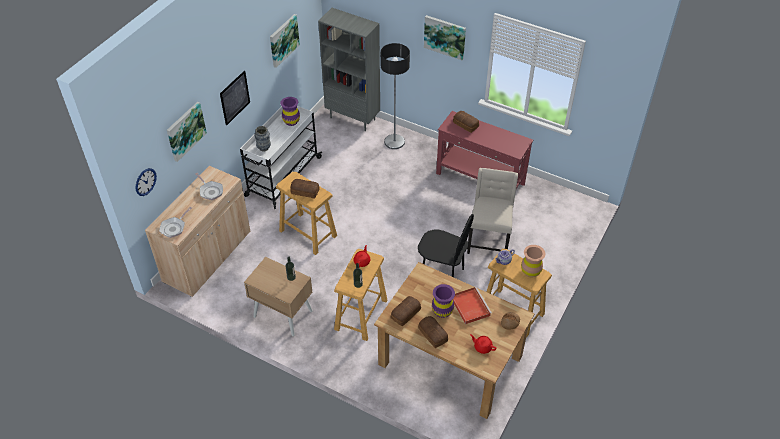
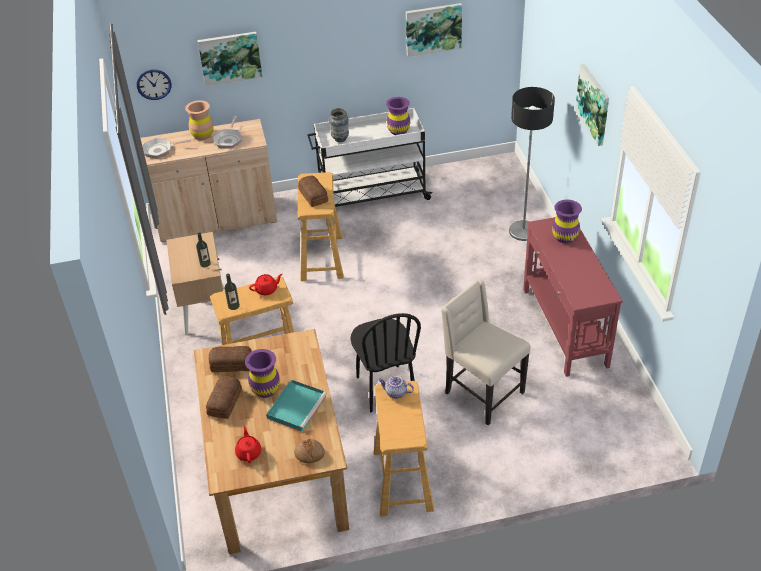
camera: 50 degrees right, 5 degrees down
(235, 97) = (325, 59): picture -> none
(353, 118) = (513, 184): grey bookcase -> none
(465, 125) = (564, 237): bread -> purple vase
(469, 306) = (297, 406): red tray -> turquoise tray
(488, 241) = (482, 393): beige chair -> beige chair turned 105 degrees counterclockwise
(530, 271) = (407, 425): brown vase -> brown vase (202, 135)

